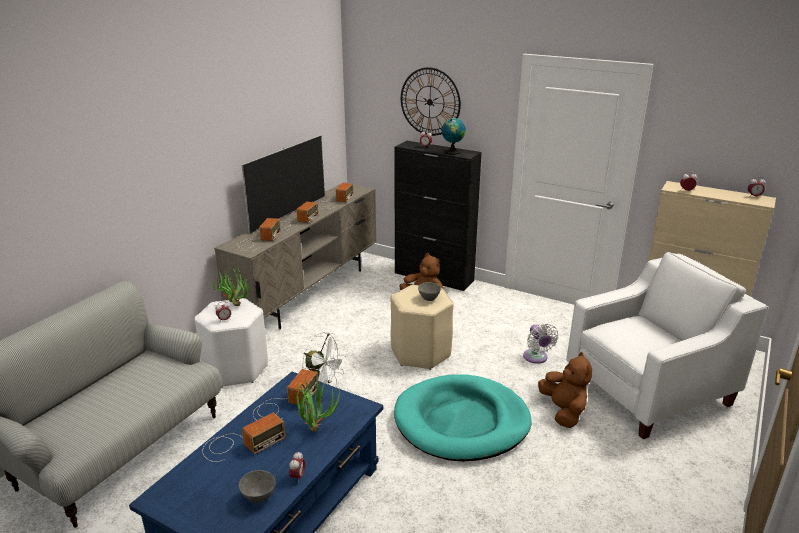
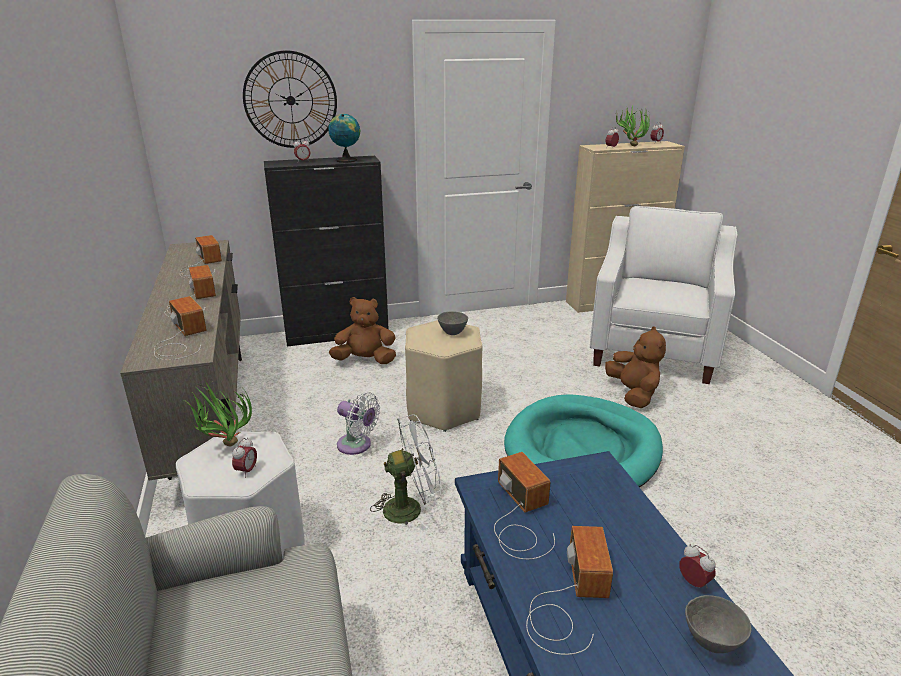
camera: 45 degrees left, 0 degrees up
(288, 214) = (161, 296): television -> none
(316, 426) = (599, 516): potted plant -> potted plant (630, 145)
(536, 358) = (544, 363): white fan -> white fan (357, 445)
(563, 411) = (633, 394): brown plush toy -> brown plush toy turned 45 degrees clockwise

